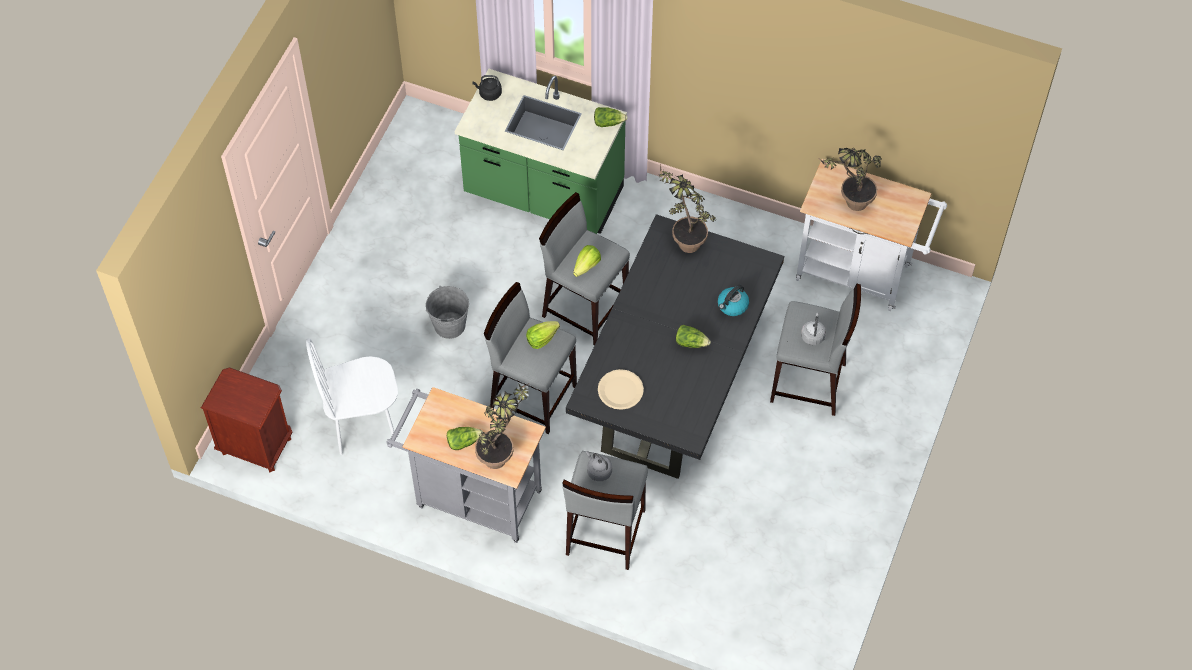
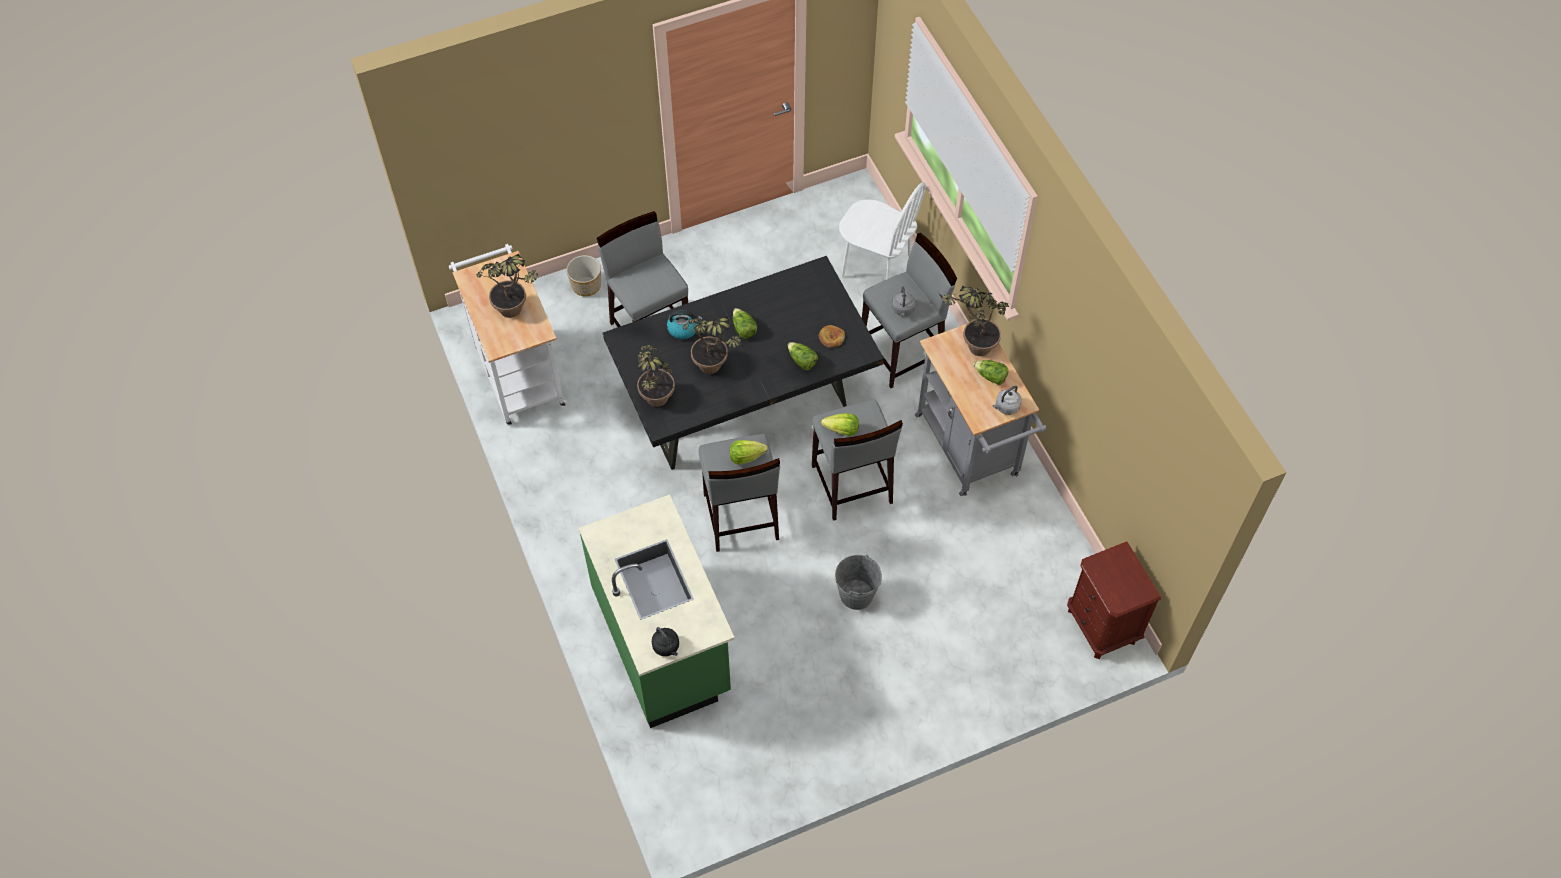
camera: 135 degrees left, 0 degrees up
(362, 424) = (1002, 572): white chair -> white chair (875, 270)
(608, 122) = (603, 531): lettuce -> lettuce (802, 361)
(620, 390) = (831, 337): beige plate -> bread
(673, 296) = (715, 370): none -> potted plant
(812, 335) = (650, 275): grey kettle -> grey kettle (1006, 407)
(901, 377) = (586, 285): none -> planter

